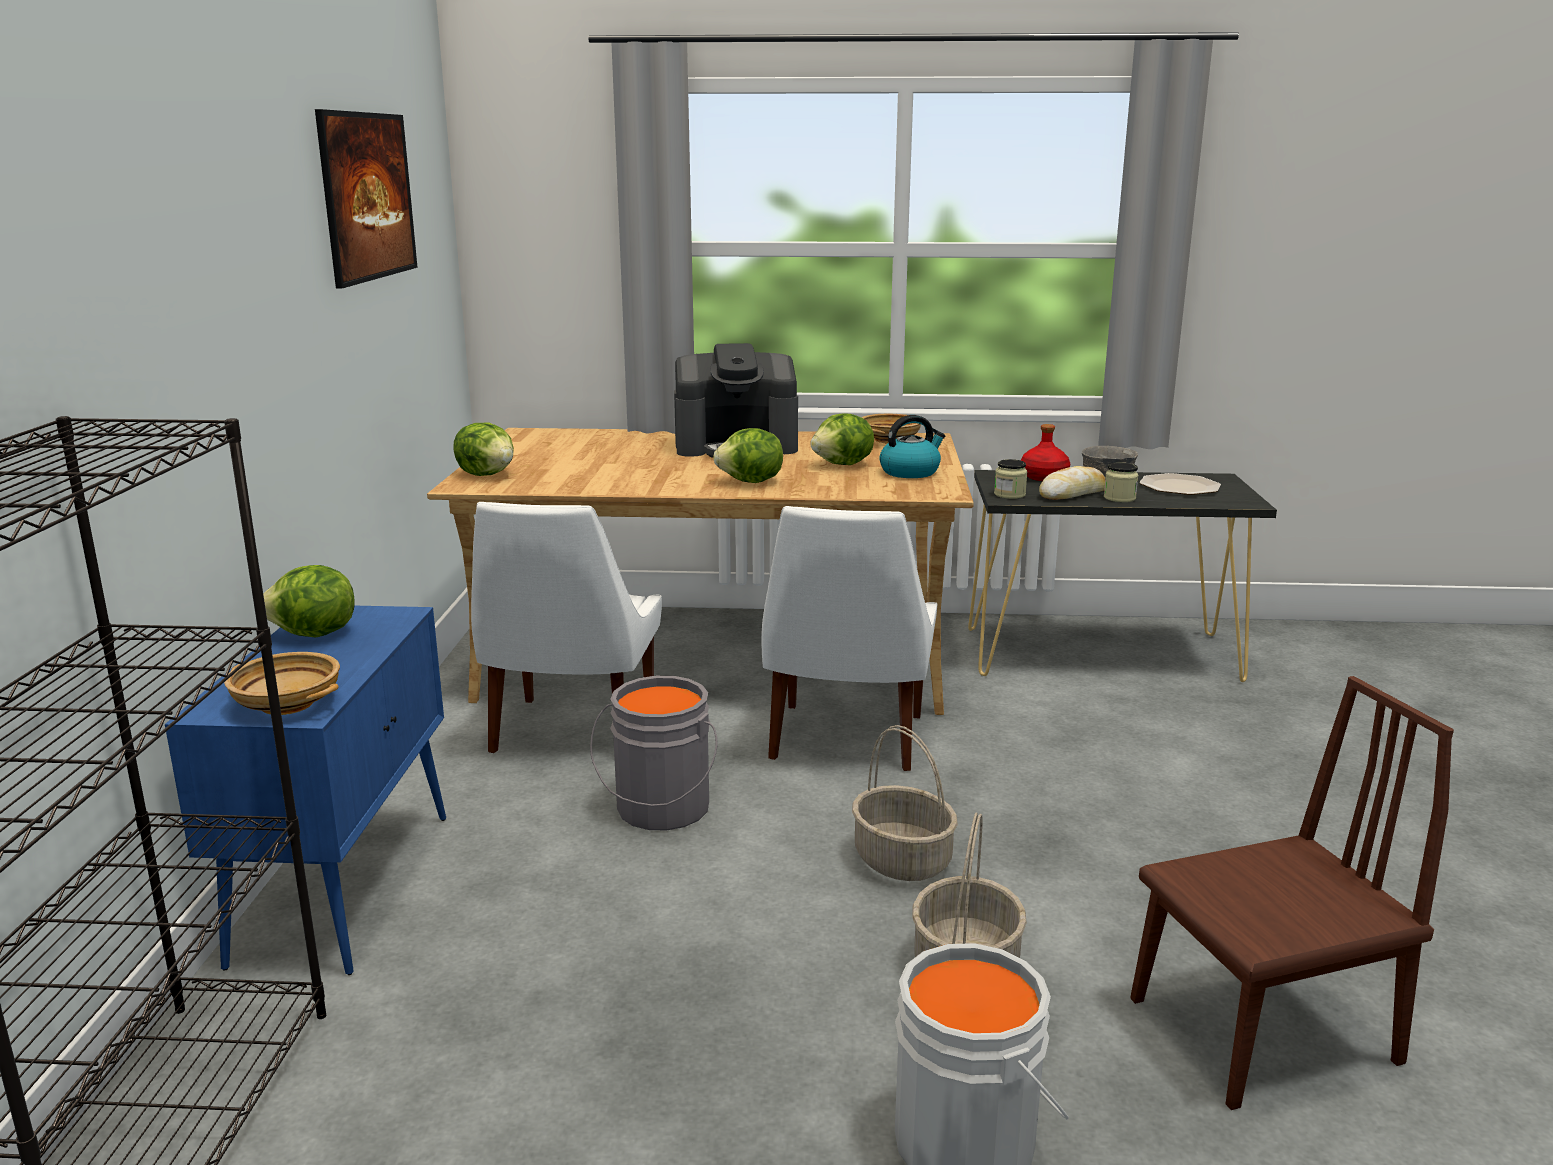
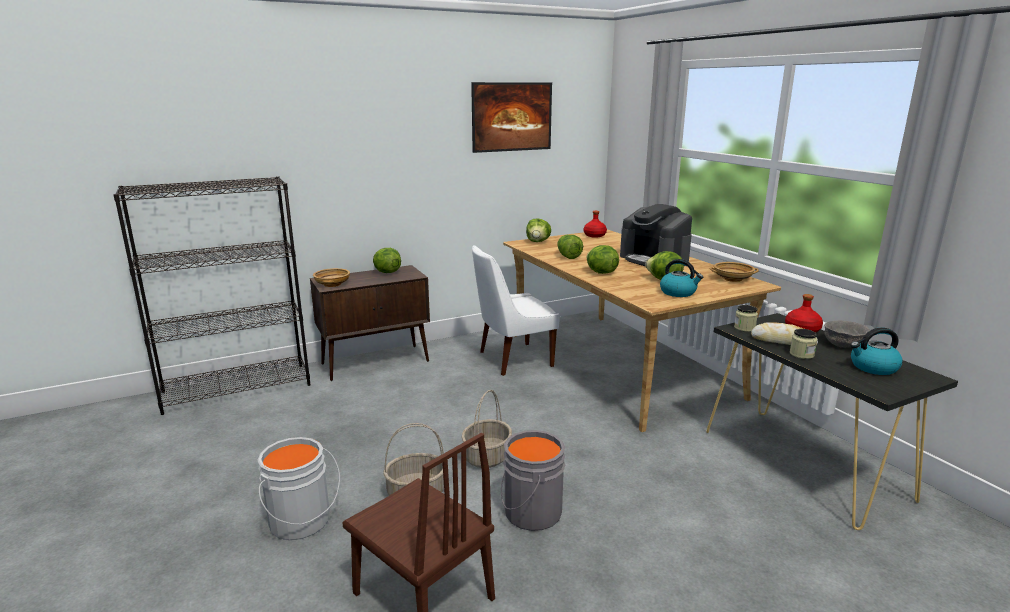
camera: 60 degrees right, 0 degrees up
(346, 885) = (376, 362): blue cabinet -> brown cabinet
(530, 440) = (595, 235): none -> red bottle
(623, 478) = (568, 256): none -> lettuce
(660, 810) = (473, 394): grey bucket -> grey bucket (529, 512)
(845, 740) = (580, 415): white chair -> none
(1180, 486) = (873, 367): plate -> kettle

